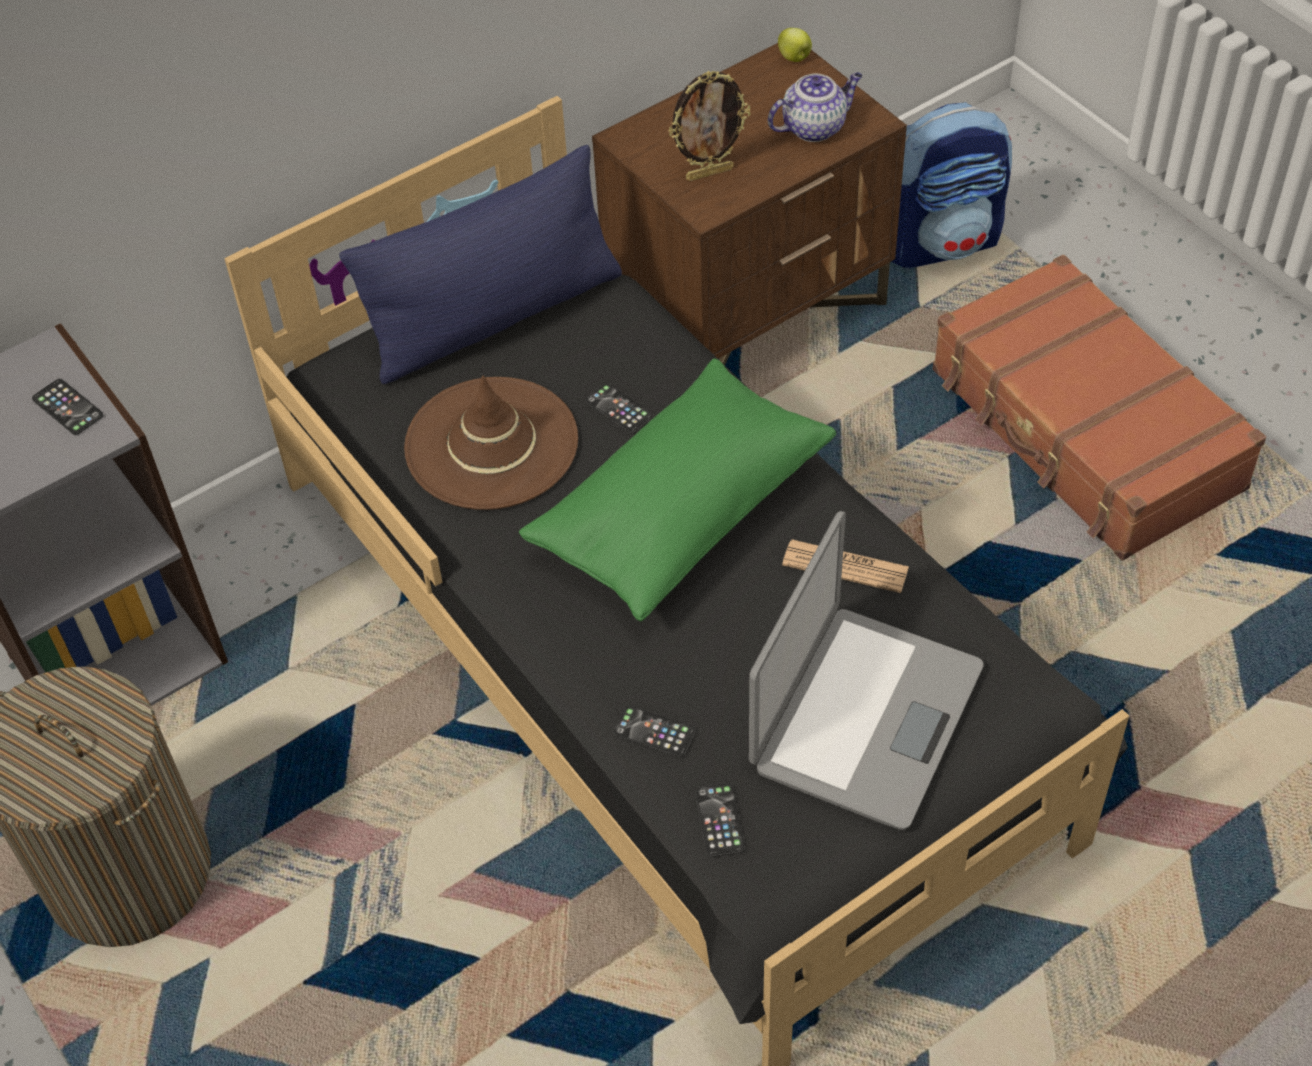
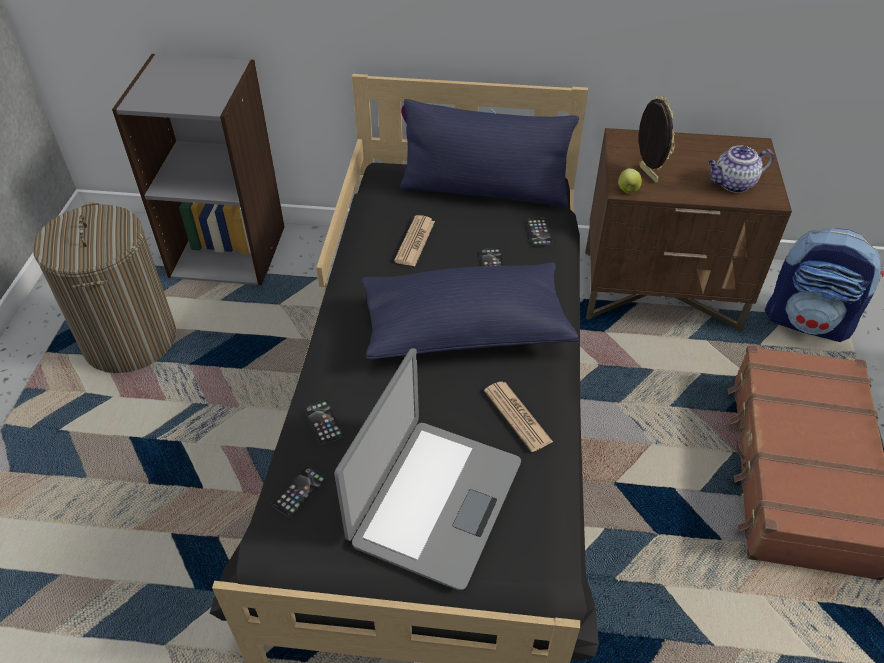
camera: 40 degrees right, 5 degrees down
(68, 407) = (212, 90): phone -> phone (539, 232)
(491, 444) = (415, 241): brown hat -> newspaper
(681, 511) = (465, 329): green pillow -> blue pillow
(709, 173) = (646, 174): picture frame -> picture frame turned 135 degrees counterclockwise
(794, 58) = (759, 148): apple -> apple (628, 190)
(814, 127) = (733, 184): teapot -> teapot turned 150 degrees clockwise
(864, 717) = (435, 501): laptop -> laptop turned 45 degrees counterclockwise

